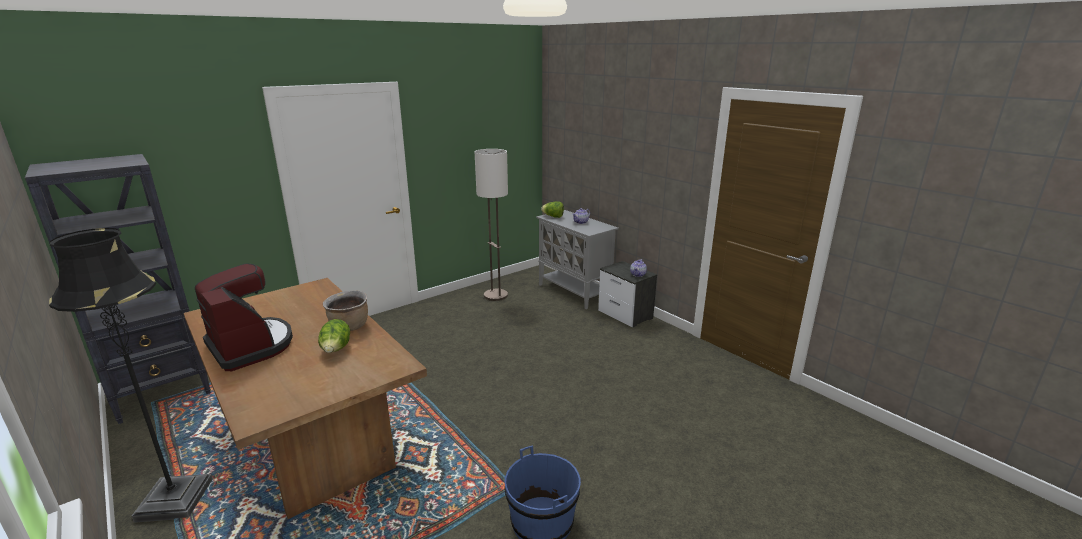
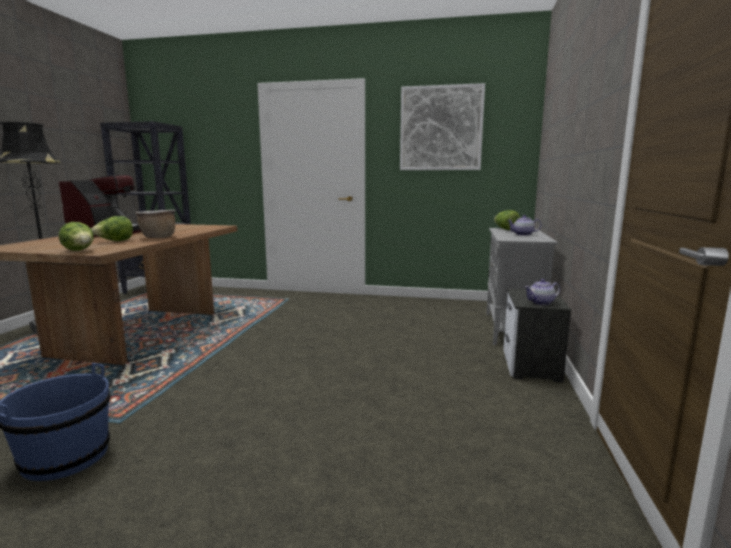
camera: 50 degrees right, 10 degrees down
(376, 374) = (79, 251): none -> lettuce
(472, 129) = (441, 128): none -> picture
(496, 295) = (428, 308): floor lamp -> none

